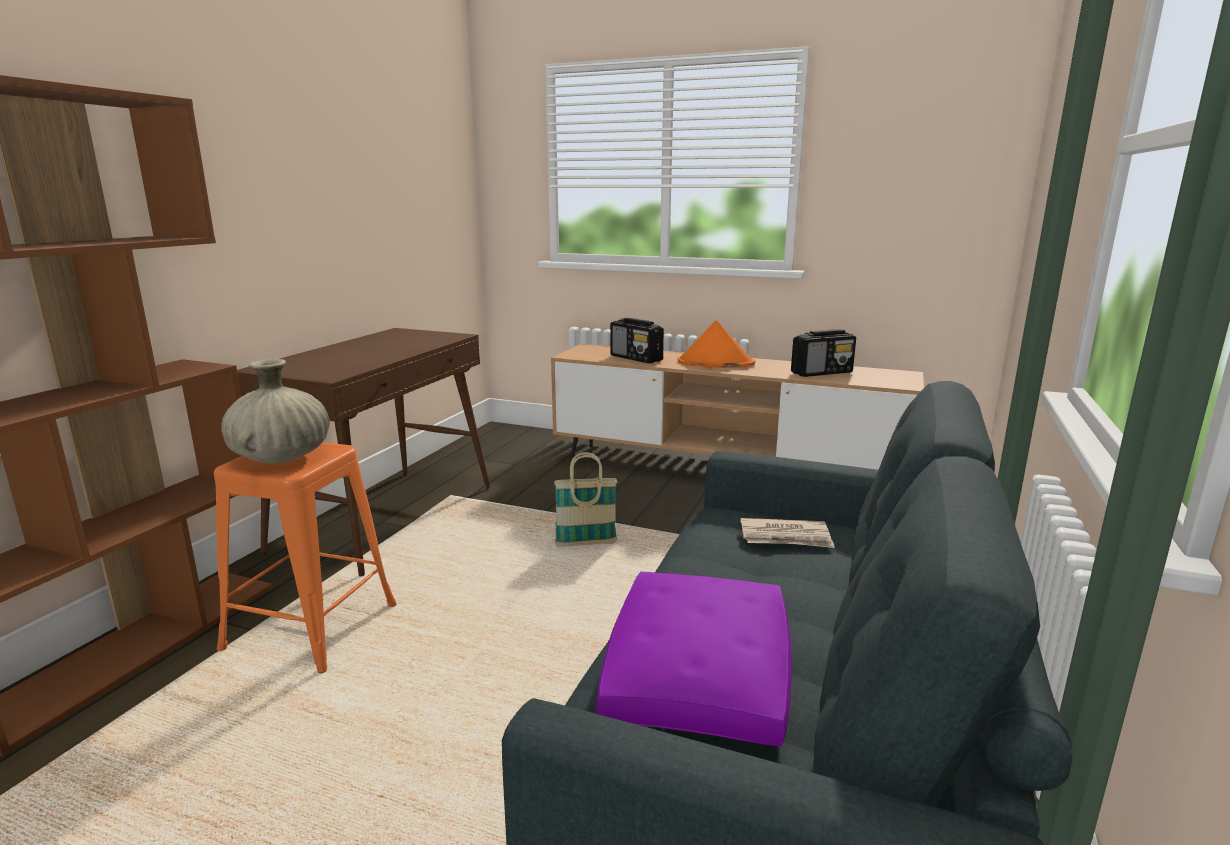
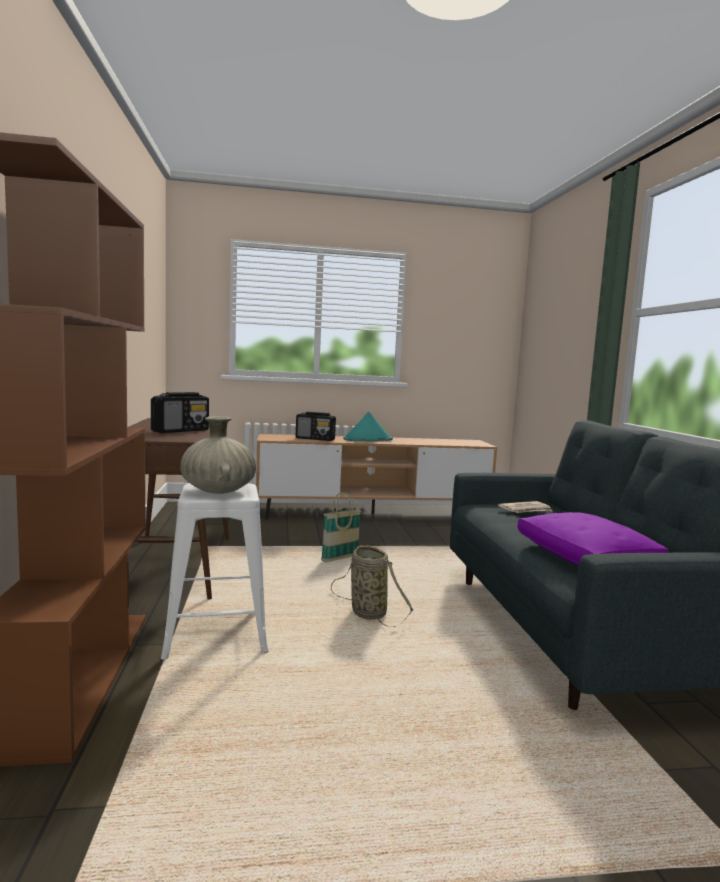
camera: 30 degrees left, 10 degrees down
(311, 627) = (217, 632): orange stool -> white stool
(510, 642) = (366, 612): none -> basket
(715, 363) = (367, 439): orange hat -> turquoise hat
(822, 372) = (434, 441): radio -> radio (181, 431)

